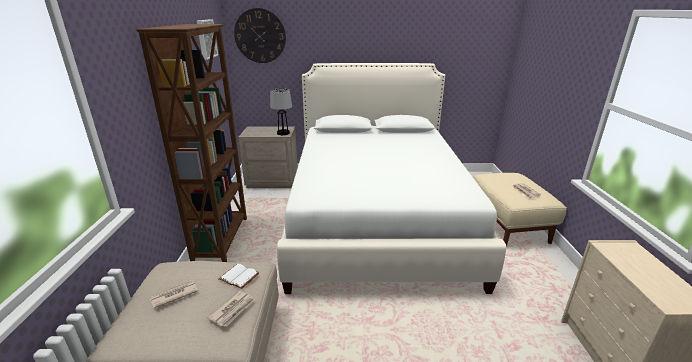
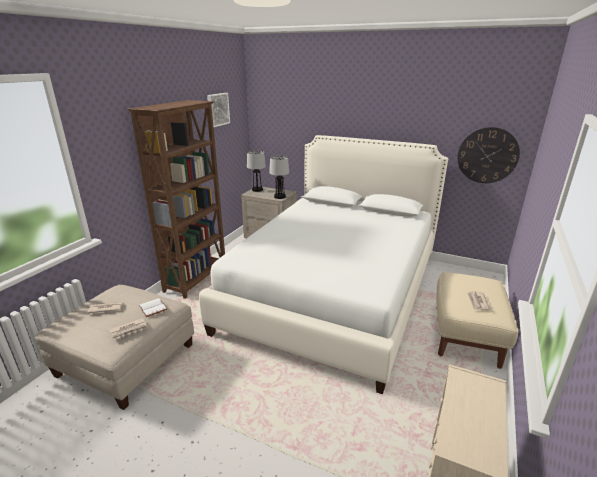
camera: 25 degrees right, 0 degrees up
(251, 130) = (257, 190): none -> table lamp
(260, 36) = (274, 106): wall clock -> wall clock (487, 155)

